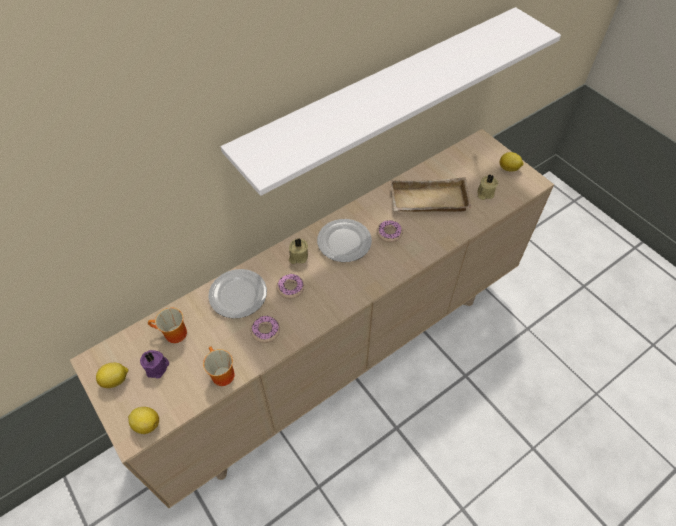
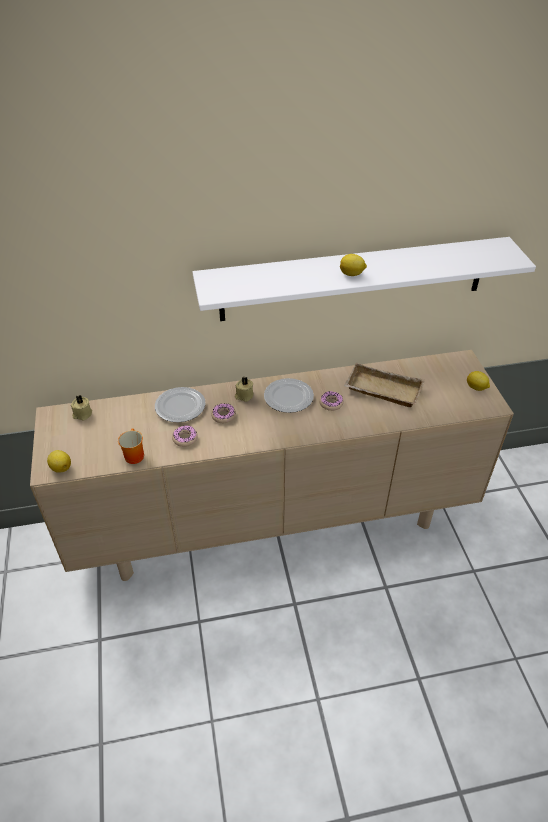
camera: 25 degrees right, 10 degrees down
(116, 380) = (58, 431): lemon -> lemon (352, 274)
(157, 368) = (91, 434): purple candle -> none
(172, 335) = (115, 417): mug -> none
(484, 193) = (439, 400): beige candle -> beige candle (82, 414)

